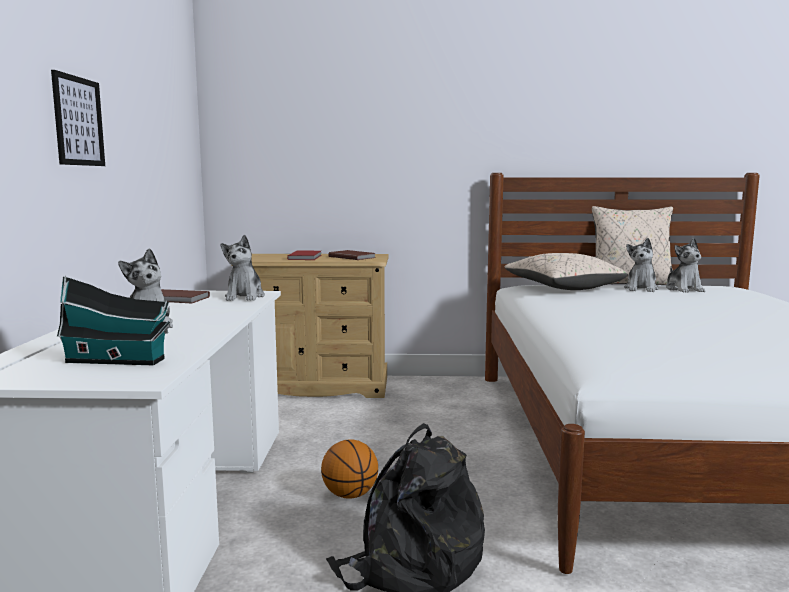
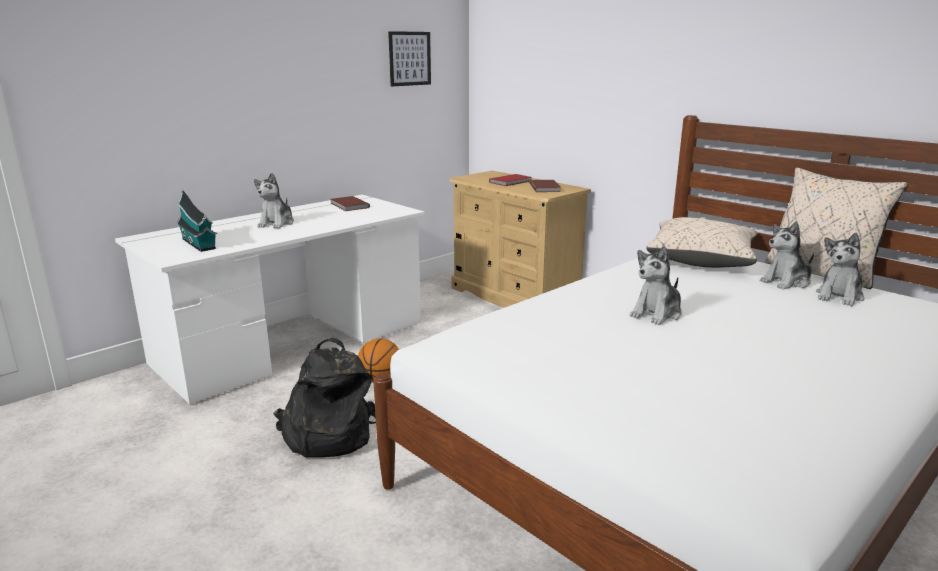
camera: 45 degrees right, 10 degrees up
(78, 121) = (277, 76): picture -> picture (409, 58)
(245, 297) = (387, 212): plush toy -> plush toy (657, 314)

